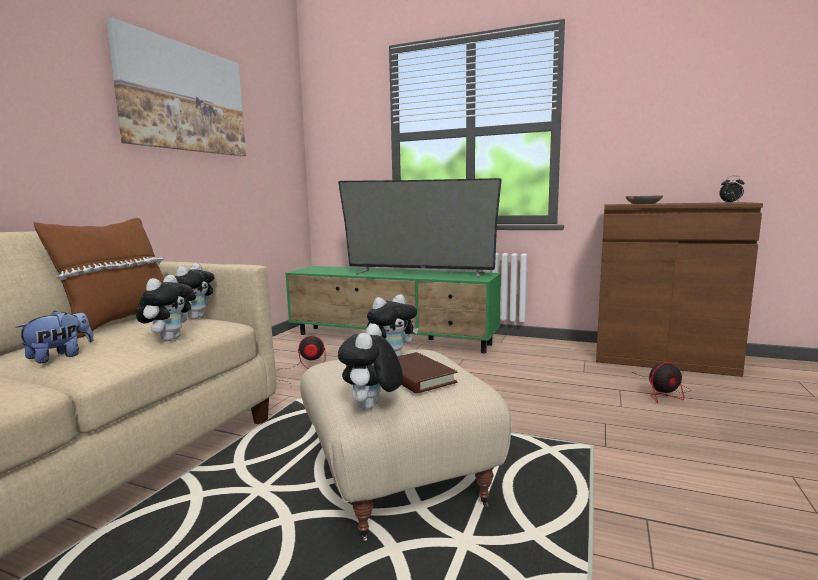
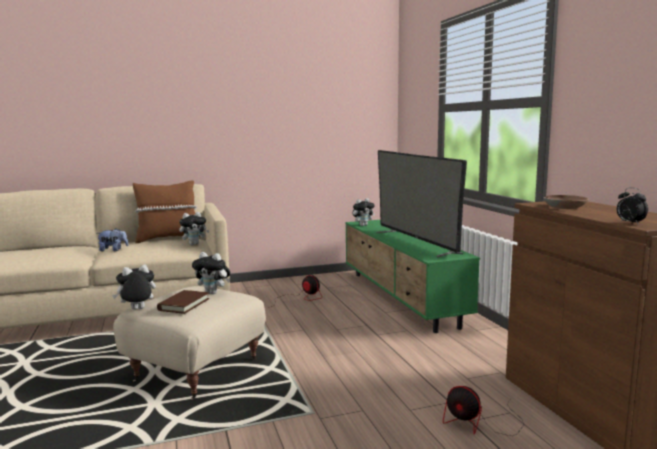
camera: 50 degrees right, 0 degrees up
(169, 339) = (154, 252): plush toy -> plush toy (363, 225)
(184, 98) = (266, 95): picture -> none

